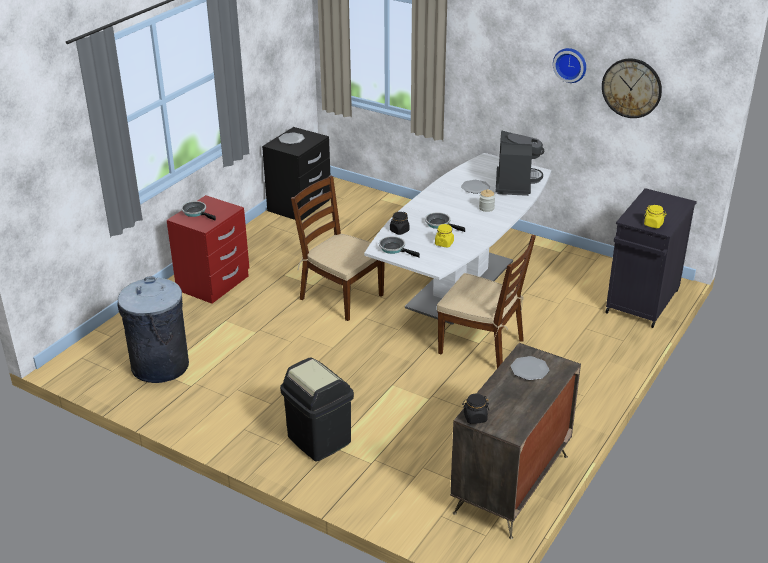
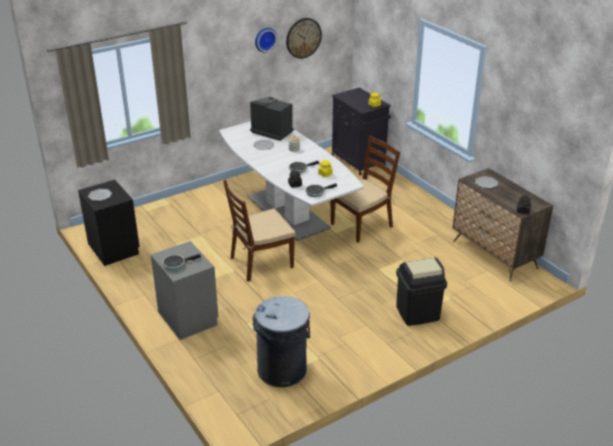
camera: 65 degrees left, 0 degrees up
(214, 283) = (188, 318): red nightstand -> grey nightstand

